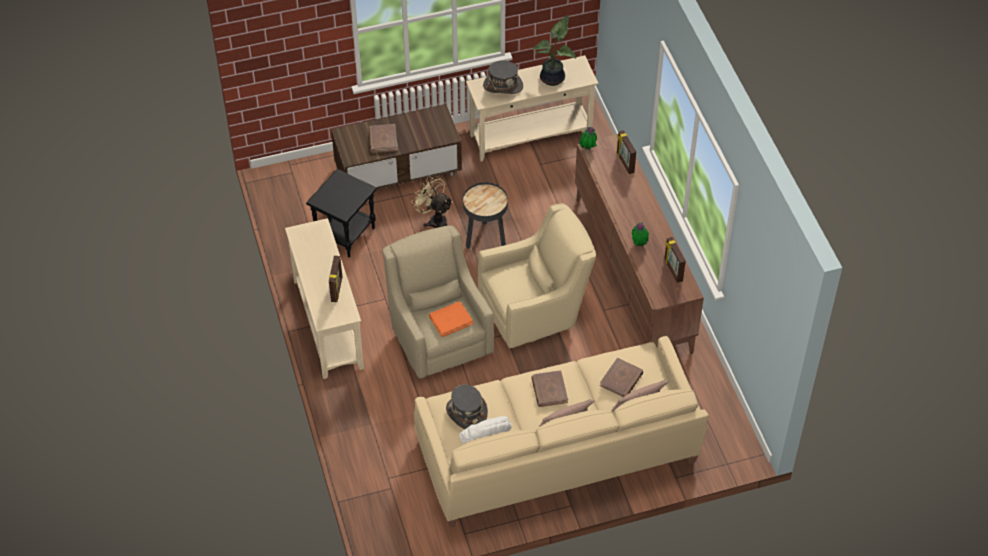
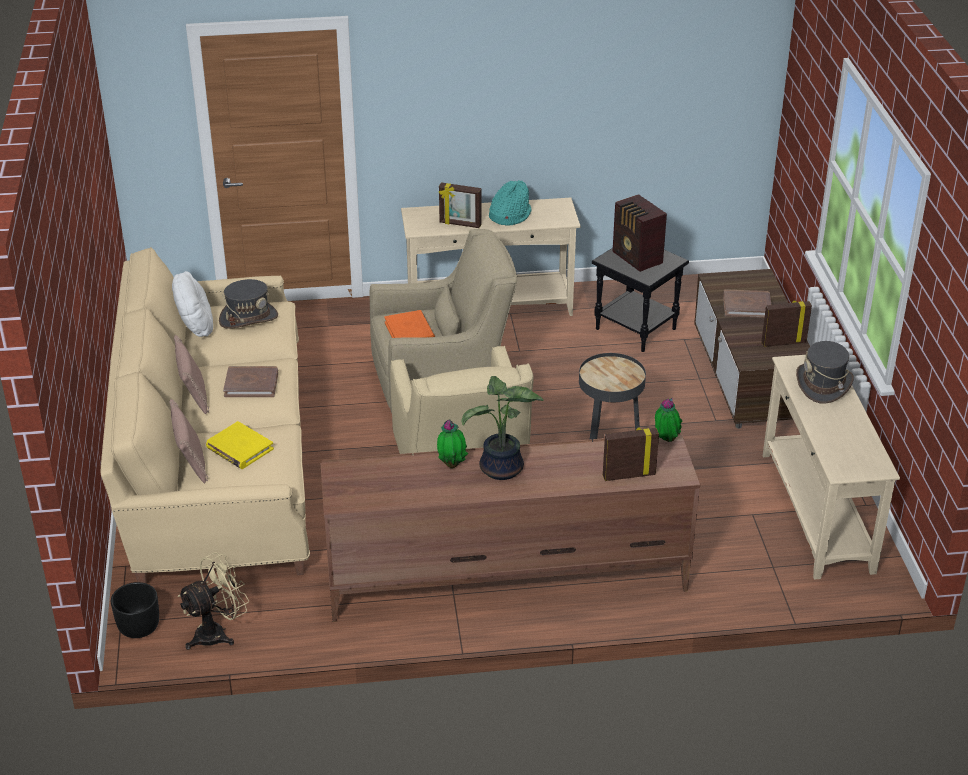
camera: 100 degrees right, 15 degrees down
(319, 261) = (509, 215): none -> turquoise hat
(340, 196) = (637, 258): none -> radio
(434, 220) = (650, 402): beige fan -> beige fan (217, 633)
(554, 78) = (842, 437): potted plant -> potted plant (501, 470)
(621, 379) = (239, 448): brown book -> yellow book
(672, 270) = (388, 491): picture frame -> picture frame (783, 342)
(727, 453) = (138, 626): none -> black planter

